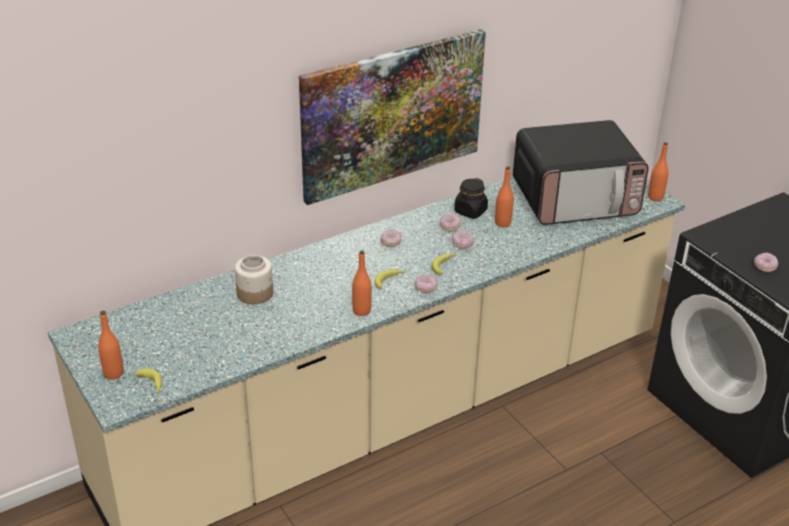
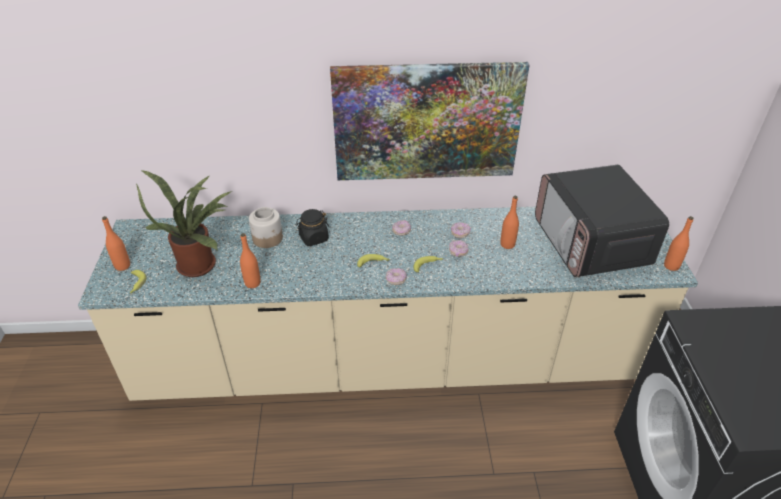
camera: 30 degrees right, 5 degrees up
(204, 341) = (200, 263): none -> potted plant
(361, 311) = (329, 281): orange bottle -> orange bottle (252, 283)
(470, 211) = (488, 225): black jar -> black jar (313, 238)
(575, 199) = (590, 243): microwave -> microwave turned 60 degrees clockwise
(764, 266) = (735, 379): donut -> none

